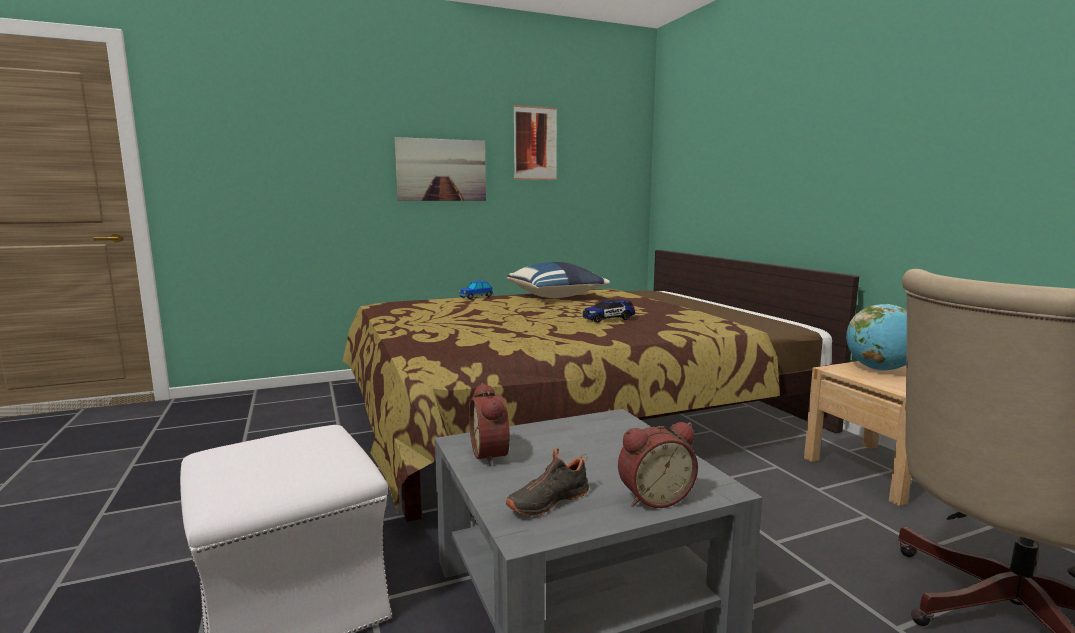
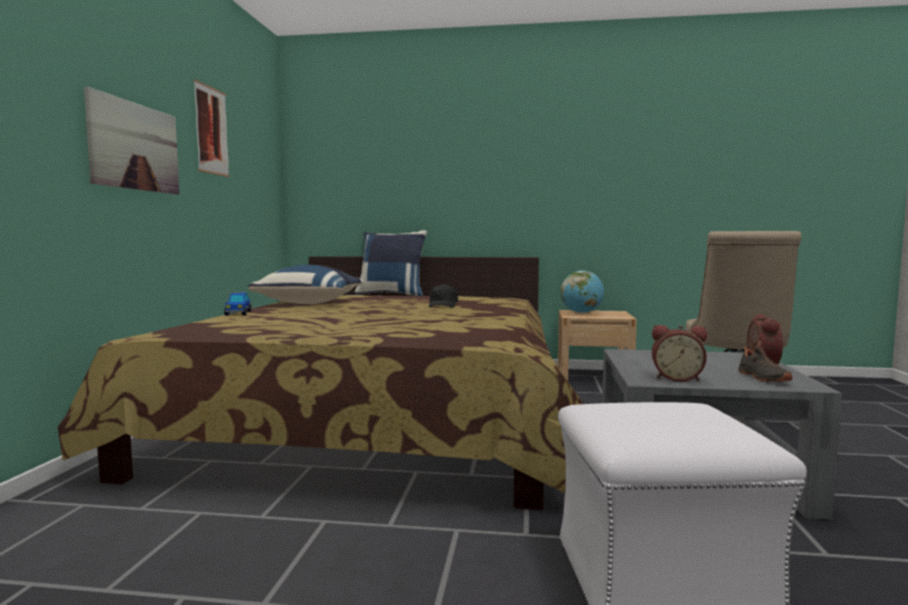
camera: 60 degrees left, 5 degrees down
(608, 319) = (443, 305): toy car -> black cap
(703, 298) = (391, 294): none -> blue pillow

